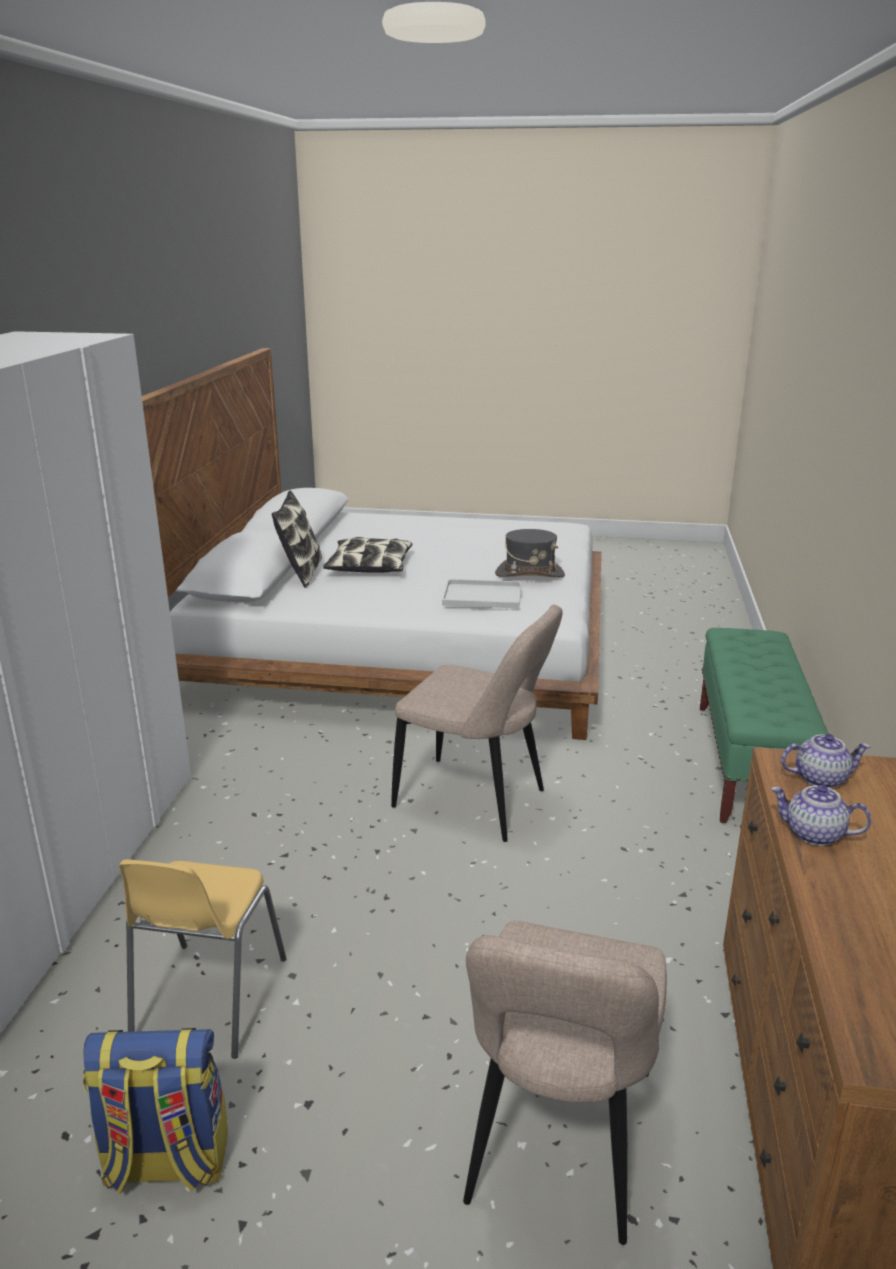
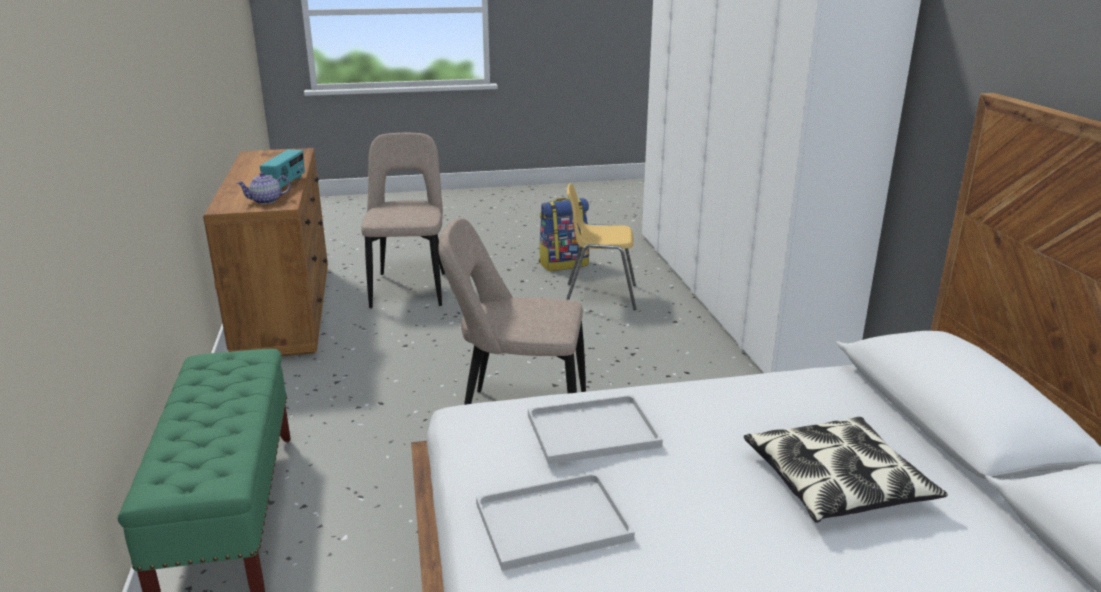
camera: 160 degrees right, 0 degrees up
(208, 1000) = (599, 296): yellow chair -> yellow chair turned 75 degrees counterclockwise
(300, 573) = (910, 443): pillow -> none
(529, 574) = (555, 520): grey hat -> white tray
(813, 834) = (286, 184): teapot -> radio

